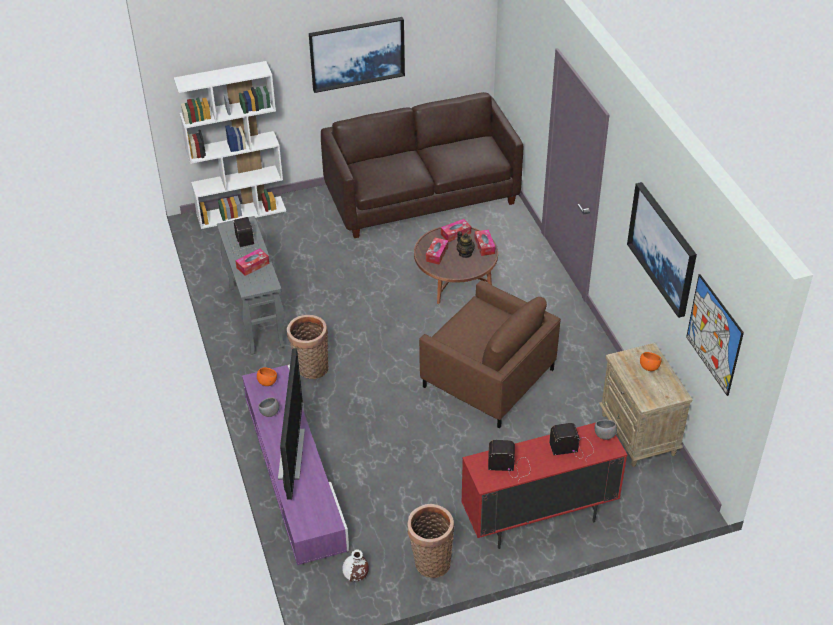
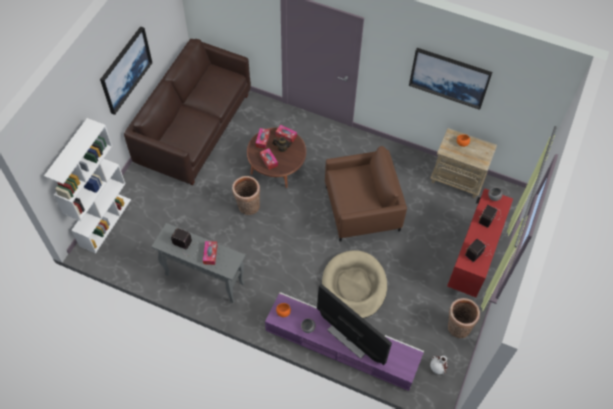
camera: 50 degrees left, 15 degrees up
(310, 368) = (273, 282): basket -> basket (248, 207)
(380, 435) = (354, 286): none -> beige dog bed
(714, 334) = (517, 107): picture -> none

